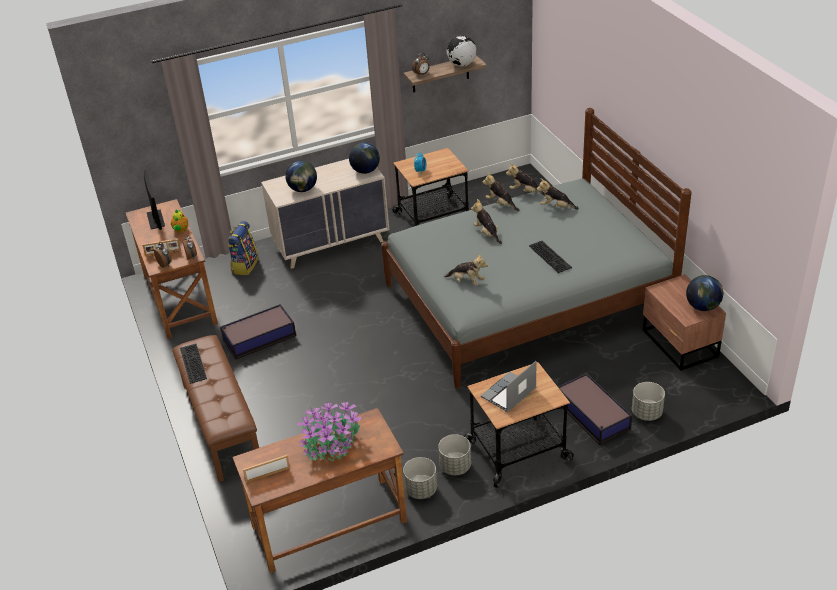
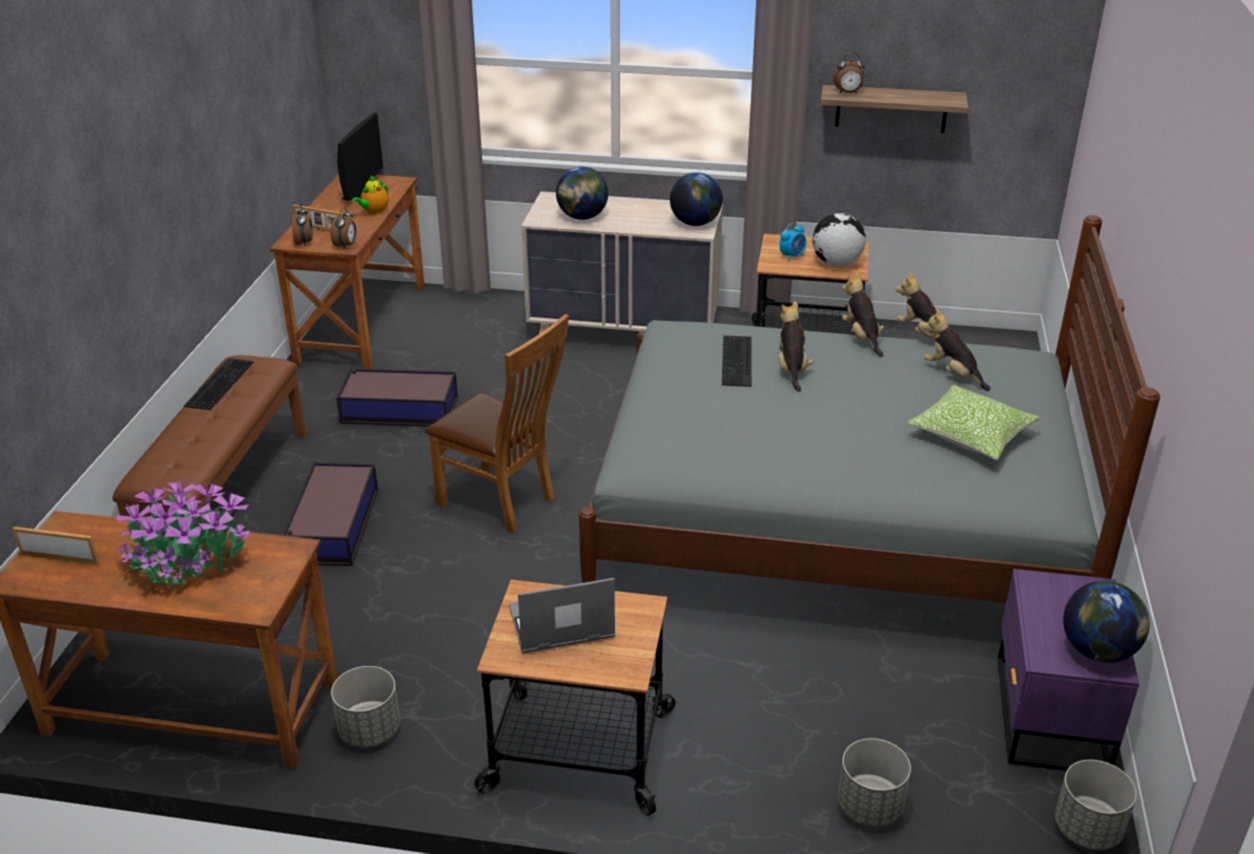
camera: 30 degrees right, 5 degrees down
(244, 265) = (484, 315): backpack -> none
(367, 361) = (502, 502): none -> brown chair
(455, 467) = (457, 723): grey planter -> grey planter (1087, 829)
(461, 65) = (926, 98): globe -> globe (836, 264)
(466, 281) = (683, 424): plush toy -> none
(551, 256) = (862, 442): keyboard -> keyboard (738, 361)
(590, 234) = (971, 435): none -> pillow
(593, 416) = (764, 760): storage box -> storage box (333, 527)
(679, 344) = (1047, 716): brown nightstand -> purple nightstand

